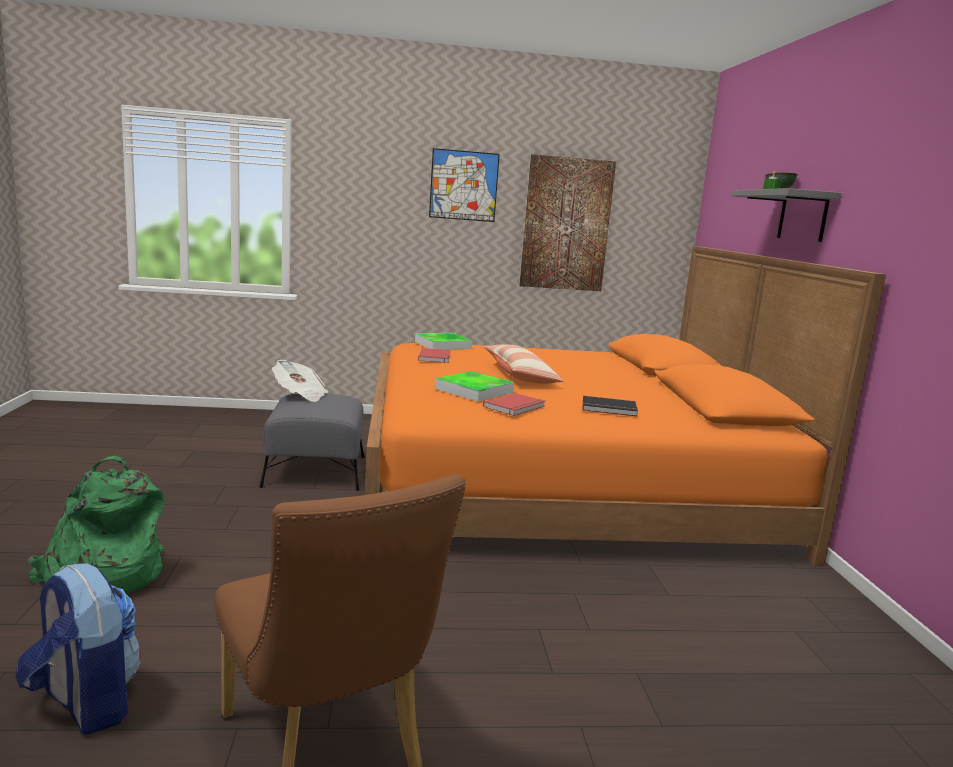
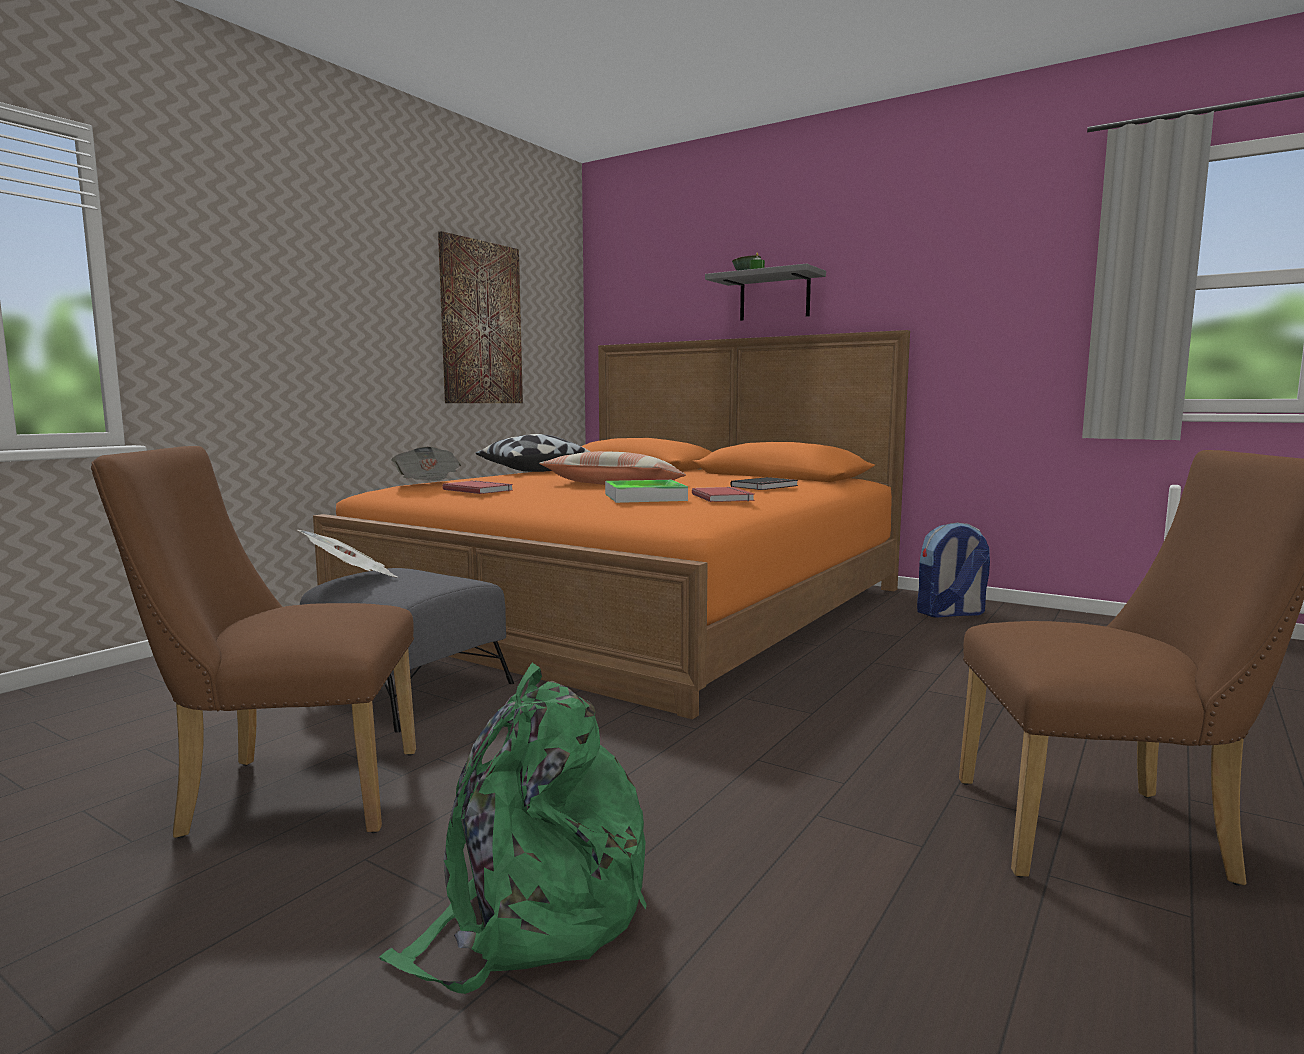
camera: 50 degrees left, 5 degrees down
(85, 704) = (945, 986): backpack -> backpack (950, 613)
(173, 491) = (286, 794): none -> brown chair
(443, 345) = (428, 483): tray -> newspaper
(463, 185) = (369, 267): picture -> none
(562, 349) = (532, 471): none -> pillow

